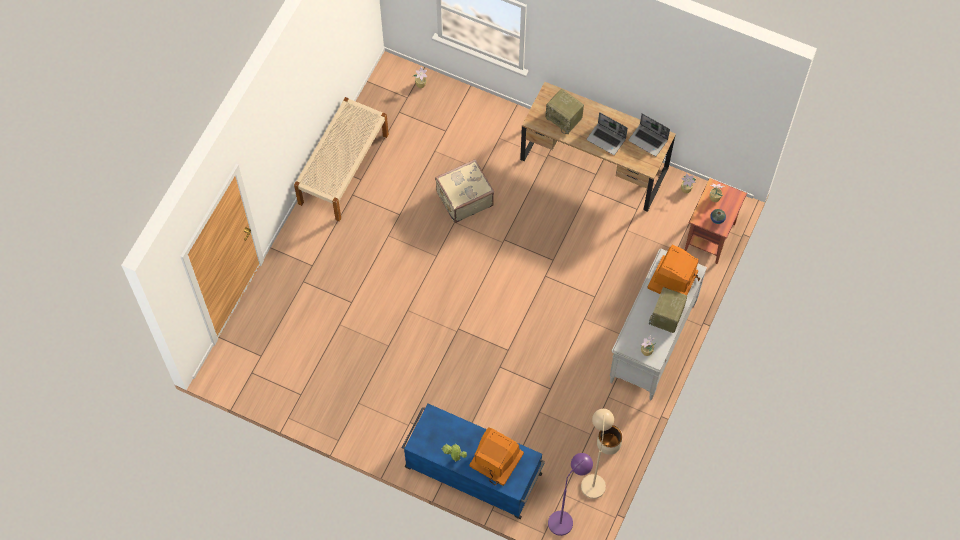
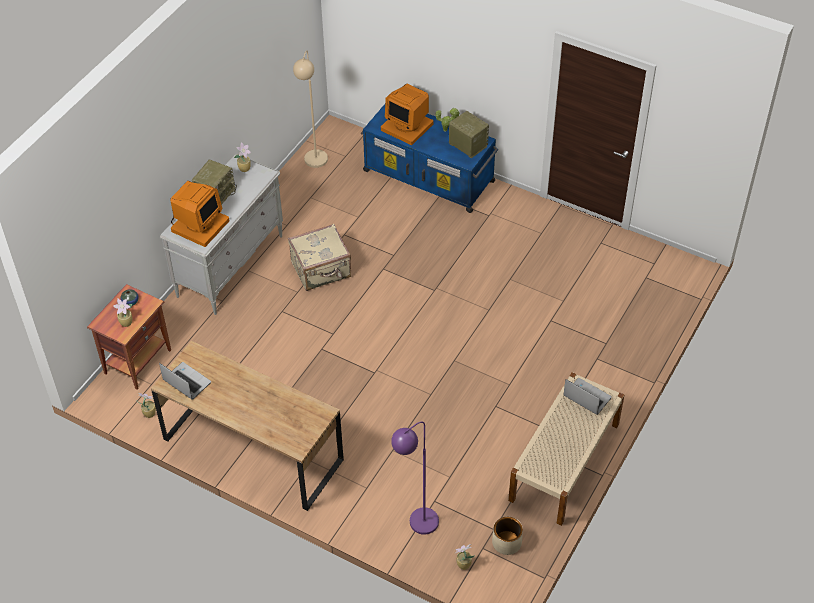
camera: 175 degrees left, 15 degrees down
(464, 198) = (417, 419): beige suitcase -> beige suitcase (321, 270)
(564, 118) = (284, 413): radio -> radio (467, 145)
(565, 517) = (346, 140): purple floor lamp -> purple floor lamp (417, 527)
(606, 139) = (237, 386): laptop -> laptop (586, 397)
(609, 443) = (294, 190): beige planter -> beige planter (506, 543)

